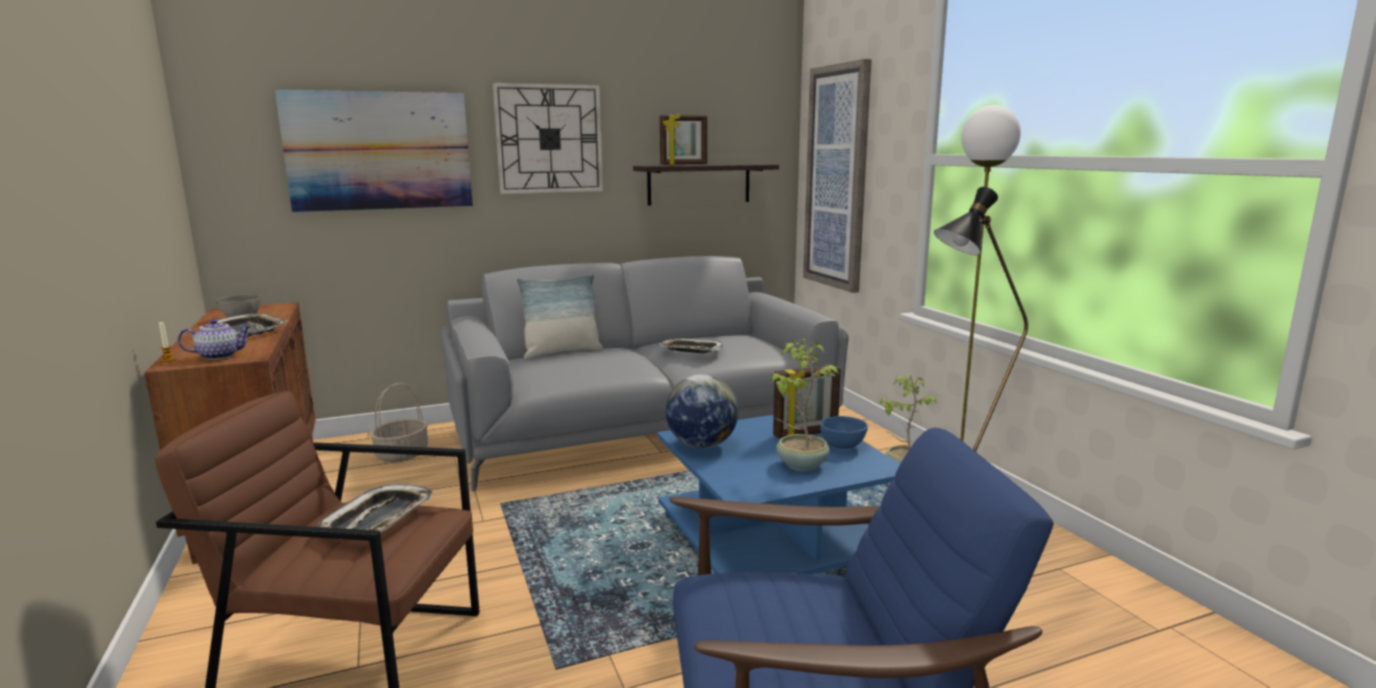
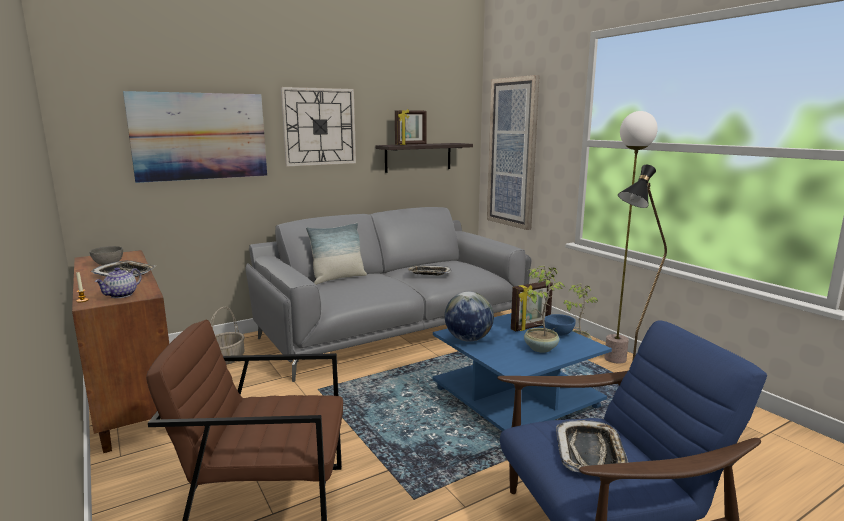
camera: 10 degrees left, 0 degrees up
(220, 356) = (121, 295): teapot -> teapot turned 150 degrees clockwise
(378, 520) = (286, 407): tray -> tray (590, 452)

